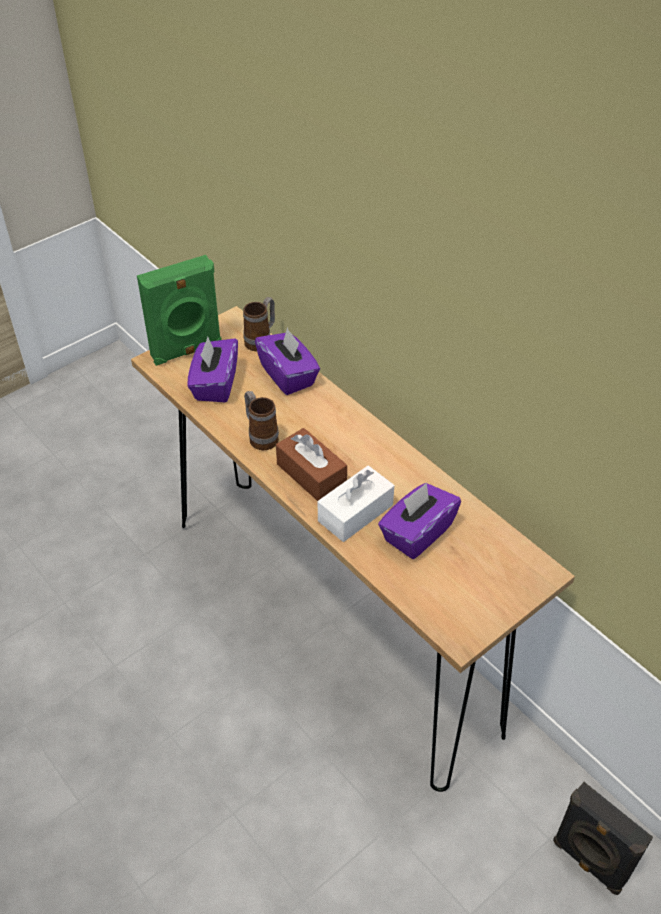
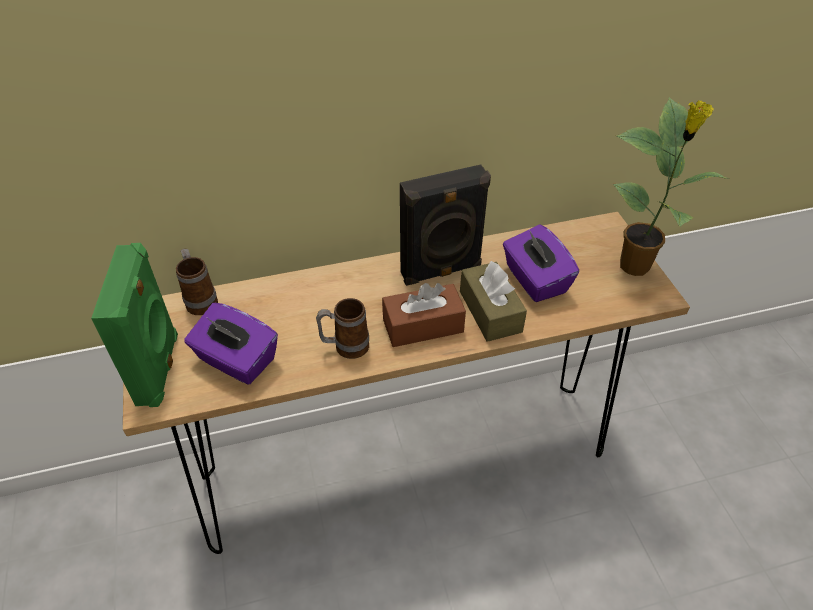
camera: 65 degrees left, 0 degrees up
(288, 376) = (272, 296): purple tissue box -> none
(355, 513) = (490, 311): white tissue box -> brown tissue box
(491, 609) = (636, 267): none -> potted plant
(588, 862) = (682, 390): black speaker -> black speaker (441, 271)

